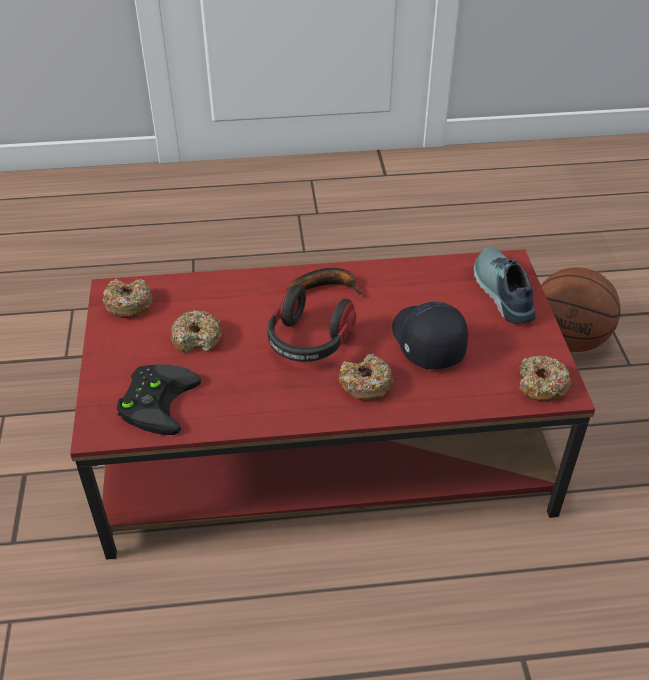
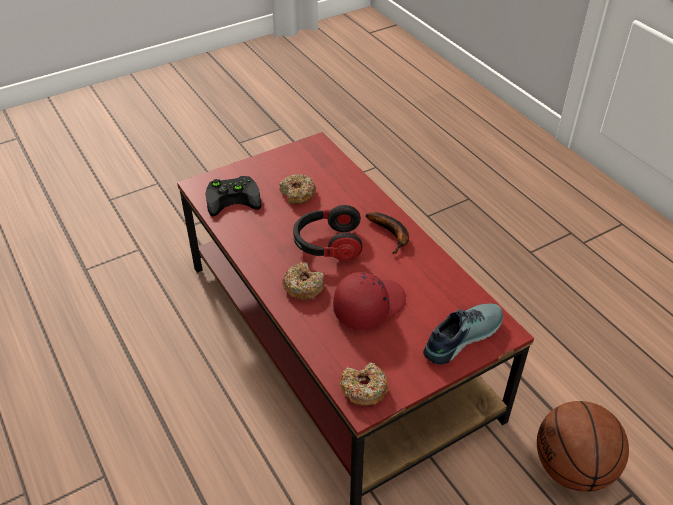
camera: 65 degrees right, 0 degrees up
(128, 304) = (309, 154): donut -> none
(426, 342) = (368, 306): black cap -> red cap

